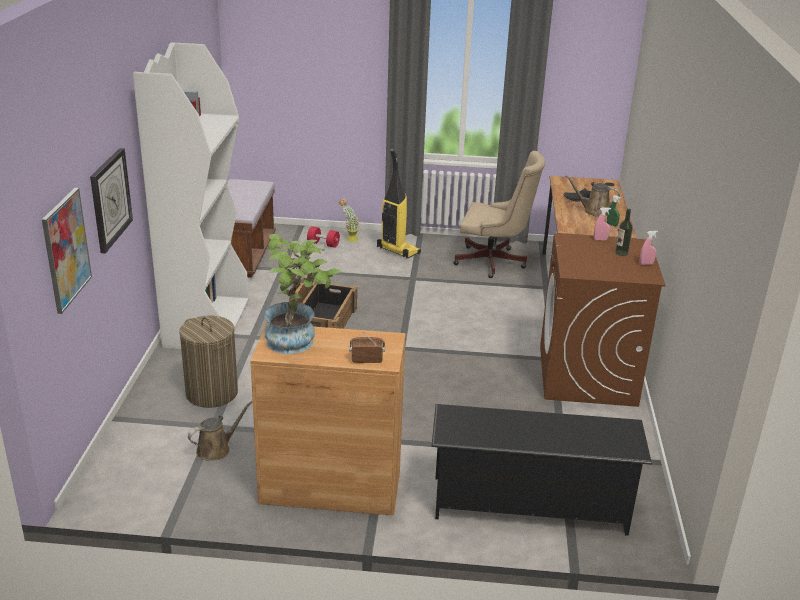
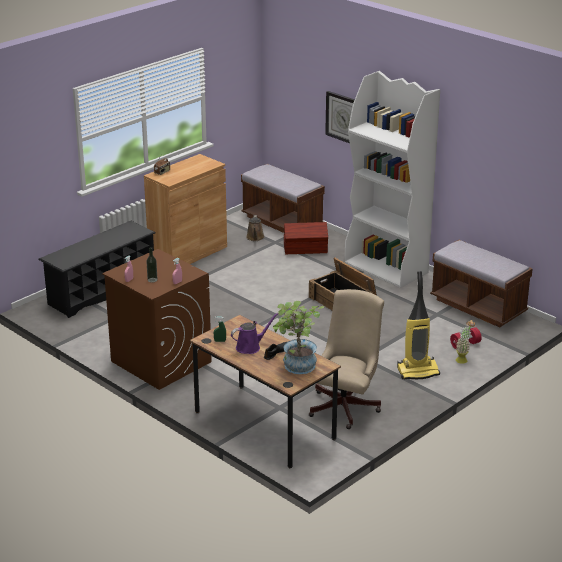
camera: 130 degrees right, 0 degrees up
(66, 249) = (297, 103): picture -> none
(136, 448) = (282, 222): none -> brown bench
(211, 393) = (306, 249): laundry basket -> brown storage box
(298, 341) = (198, 165): potted plant -> potted plant (296, 368)
(494, 263) = (346, 405): beige office chair -> beige office chair turned 150 degrees clockwise
(594, 211) = (250, 347): brown watering can -> purple watering can

